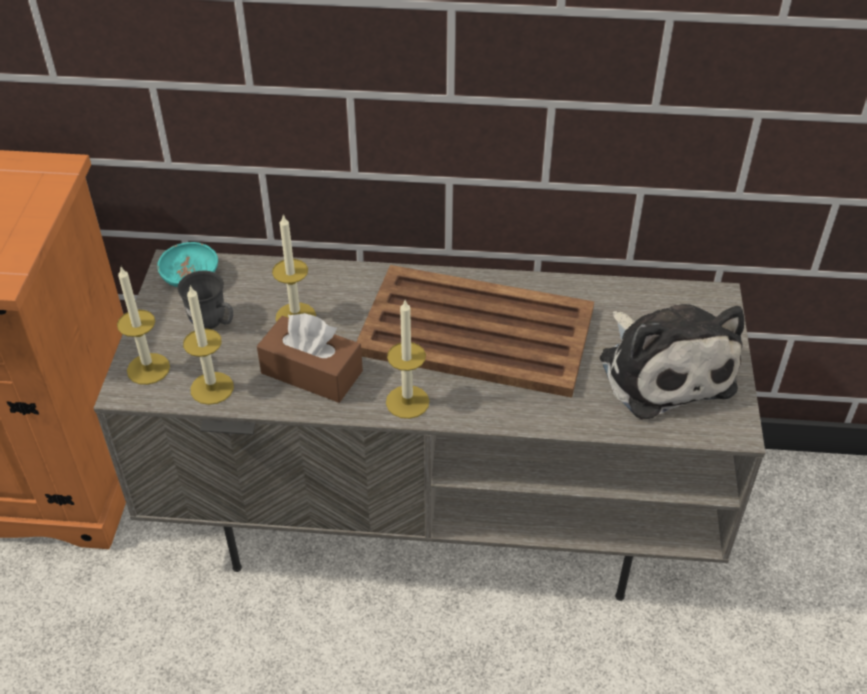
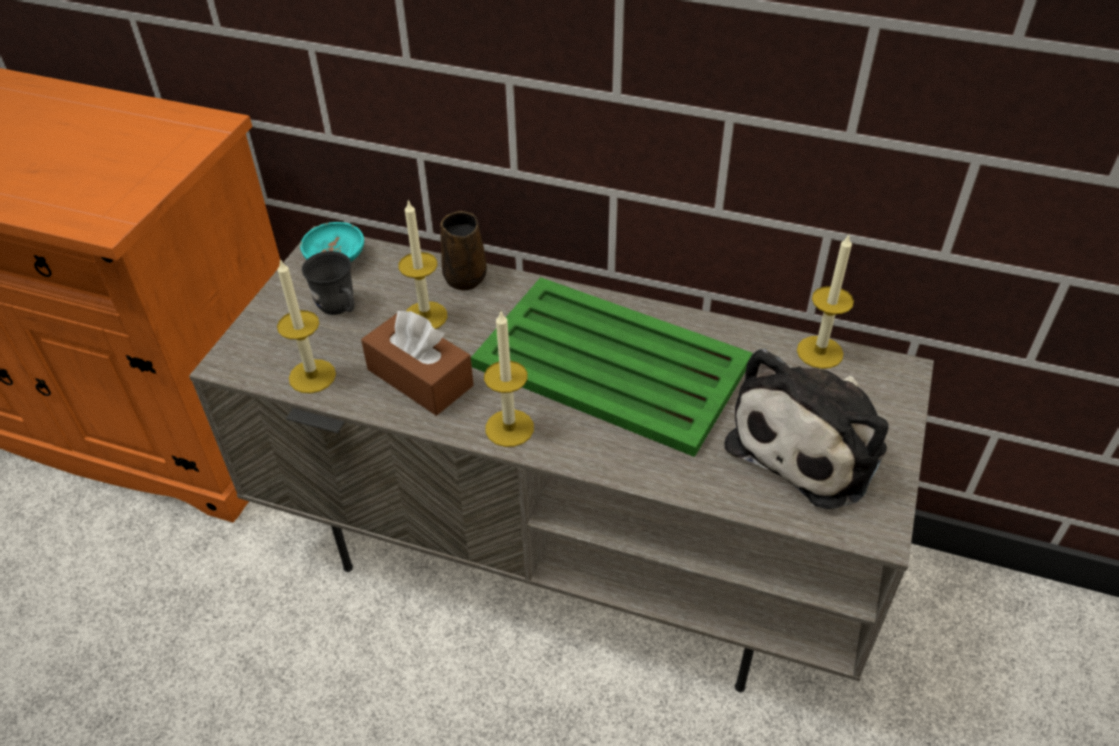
camera: 15 degrees right, 0 degrees up
(148, 369) = (257, 345): candle -> candle (820, 352)
(319, 274) = (466, 276): none -> brown mug
(474, 331) = (609, 363): brown tray -> green tray
(663, 369) = (812, 443): plush toy -> plush toy turned 45 degrees clockwise

